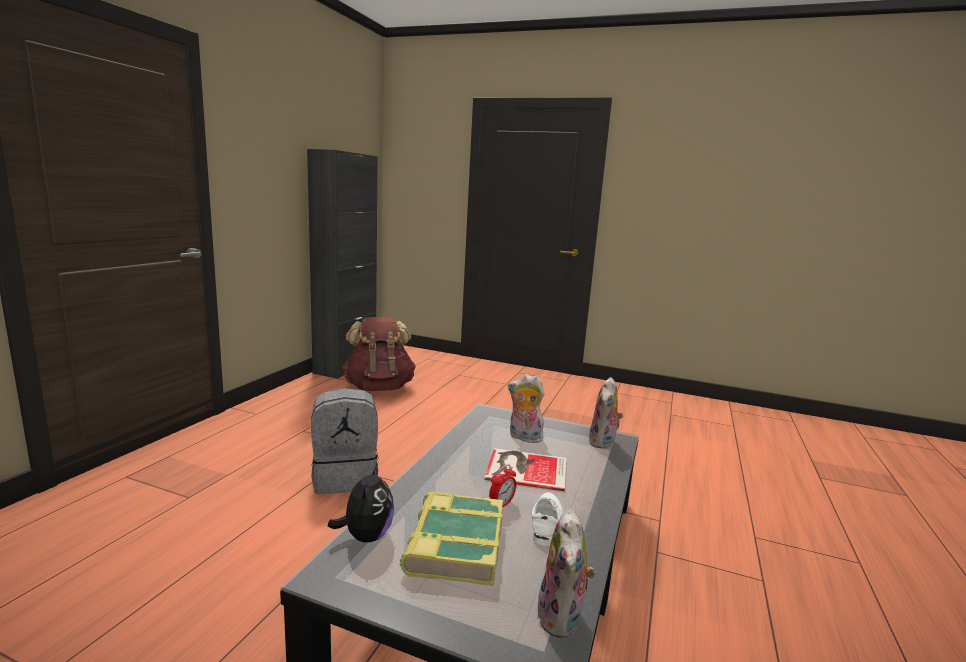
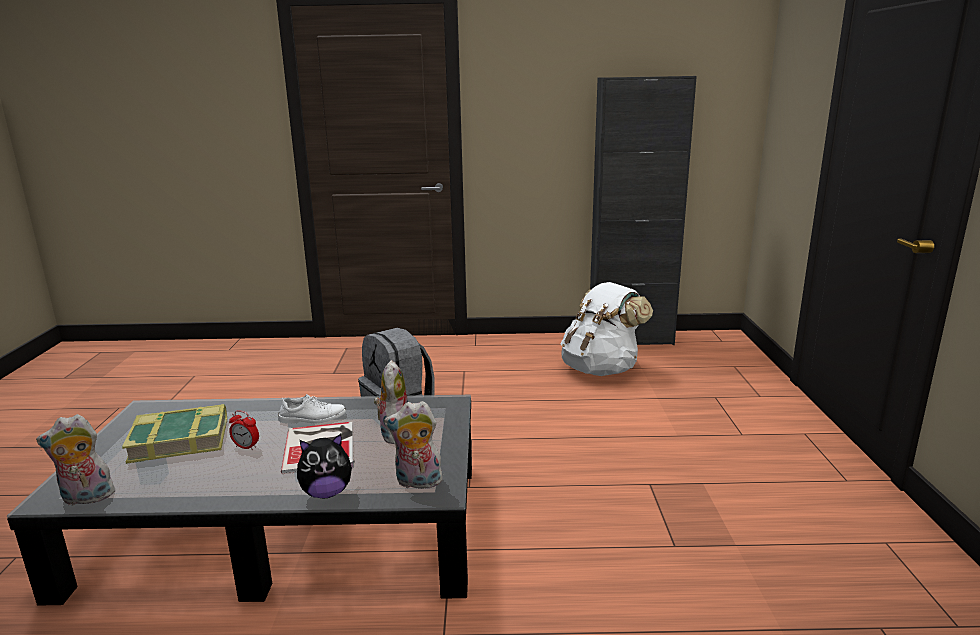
camera: 70 degrees right, 5 degrees up
(366, 536) = (188, 408): plush toy -> plush toy (327, 493)
(379, 387) = (601, 369): brown backpack -> white backpack
(546, 522) = (219, 472): white shoe -> white shoe (312, 418)

